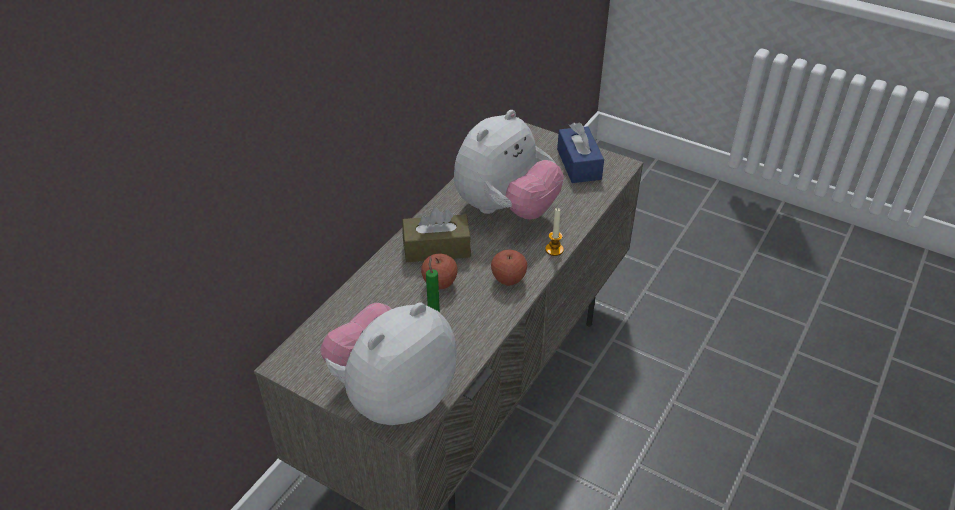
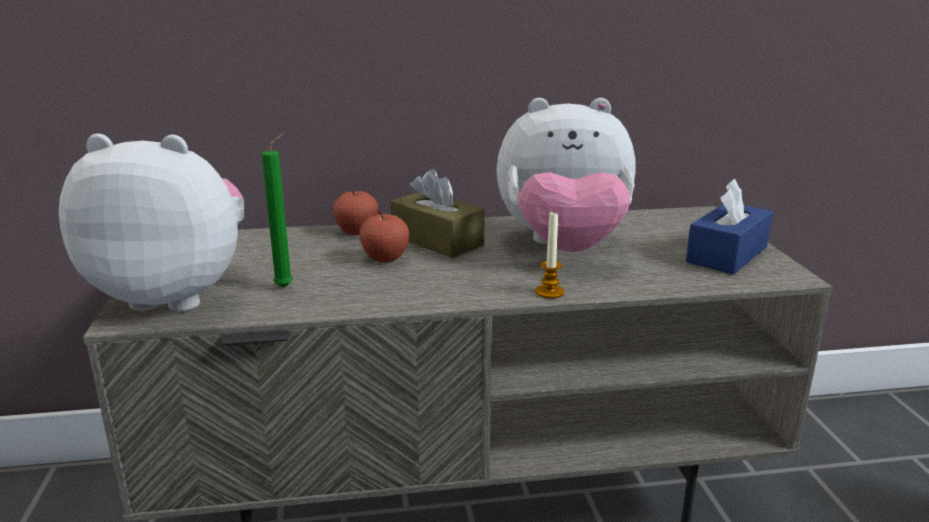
camera: 50 degrees right, 20 degrees down
(508, 279) = (451, 286): apple -> apple (357, 232)

